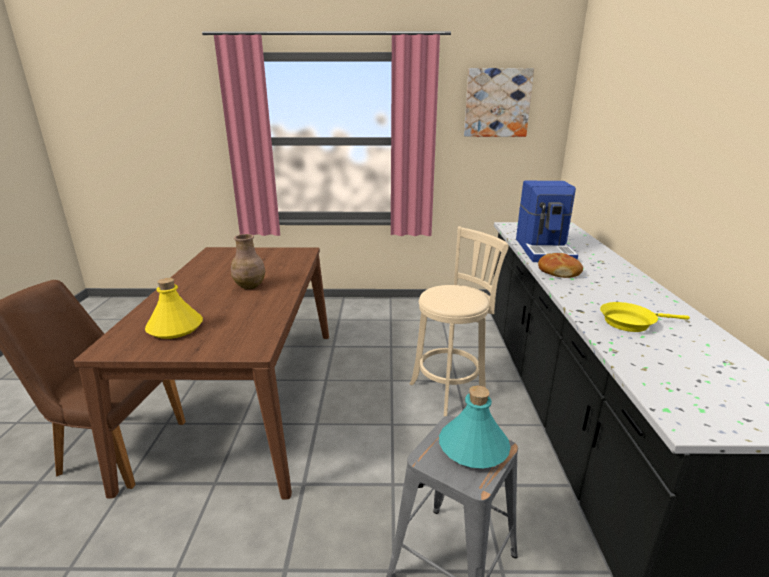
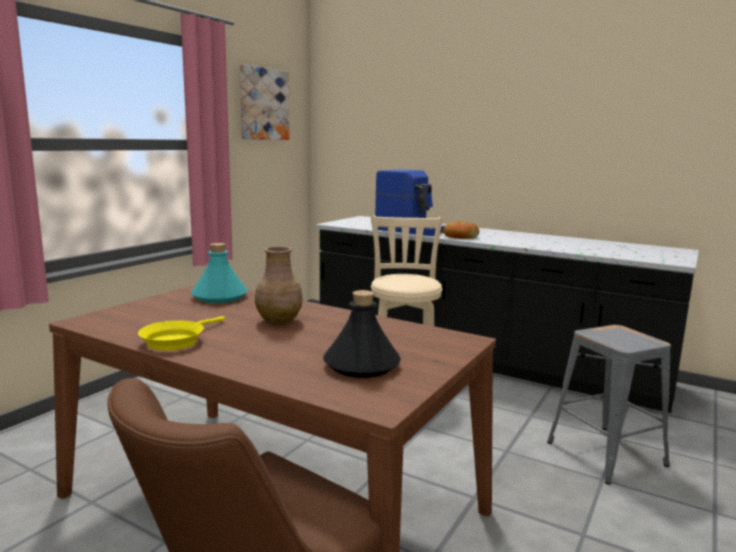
camera: 60 degrees left, 10 degrees down
(175, 328) = (362, 365): yellow bottle -> black bottle
(473, 448) = (617, 334): turquoise bottle -> turquoise bottle (220, 297)
(630, 322) = (558, 244): yellow frying pan -> yellow frying pan (176, 340)

